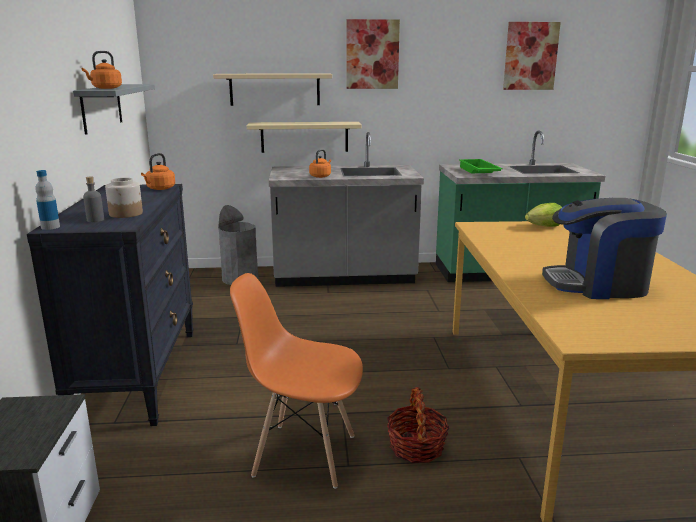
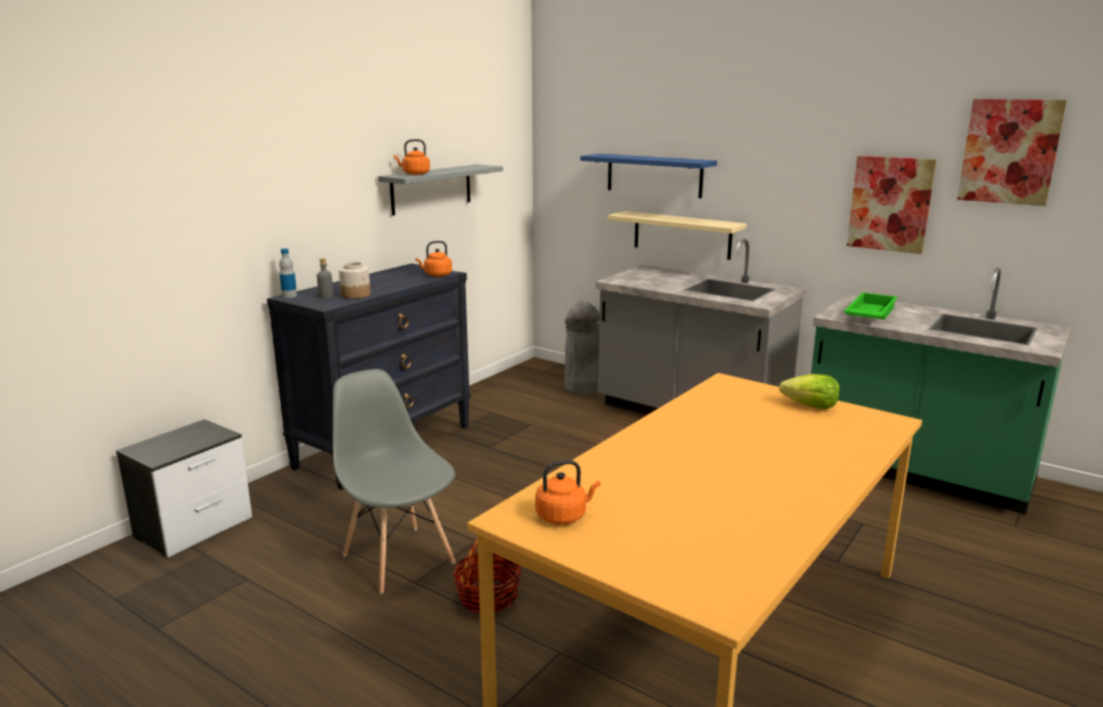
camera: 40 degrees right, 0 degrees up
(274, 89) = (654, 175): beige shelf -> blue shelf
(303, 454) = (398, 558): orange chair -> grey chair
(321, 176) = (658, 286): orange kettle -> orange kettle (563, 516)
(372, 54) = (769, 139): picture -> picture (890, 204)
(598, 285) = (678, 483): coffee machine -> none

